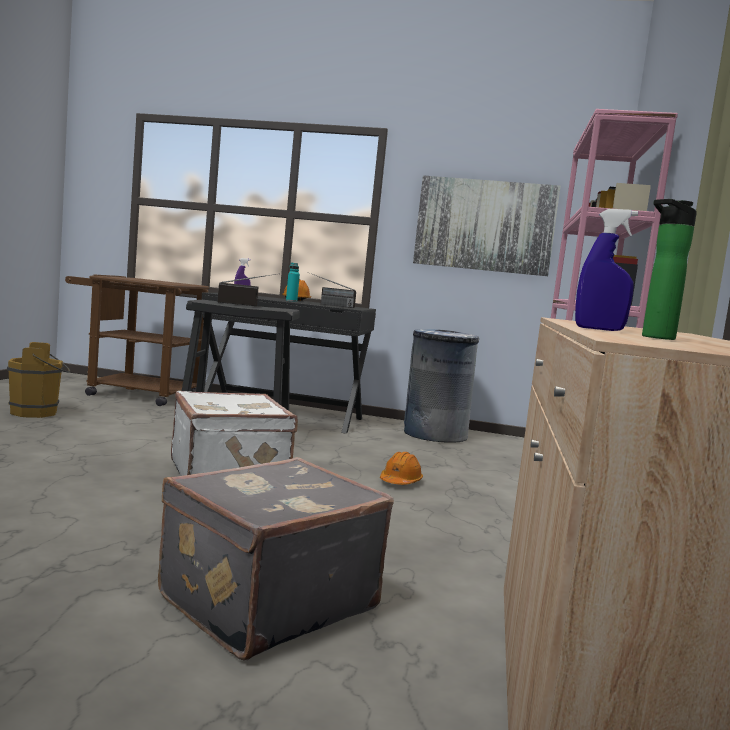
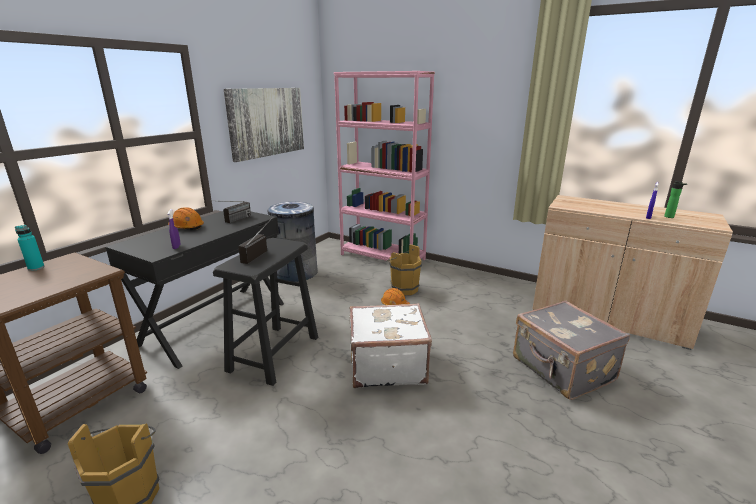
camera: 70 degrees left, 15 degrees up
(291, 301) = (214, 231): turquoise bottle -> turquoise bottle (36, 268)
(463, 487) = (402, 288): none -> brown bucket

